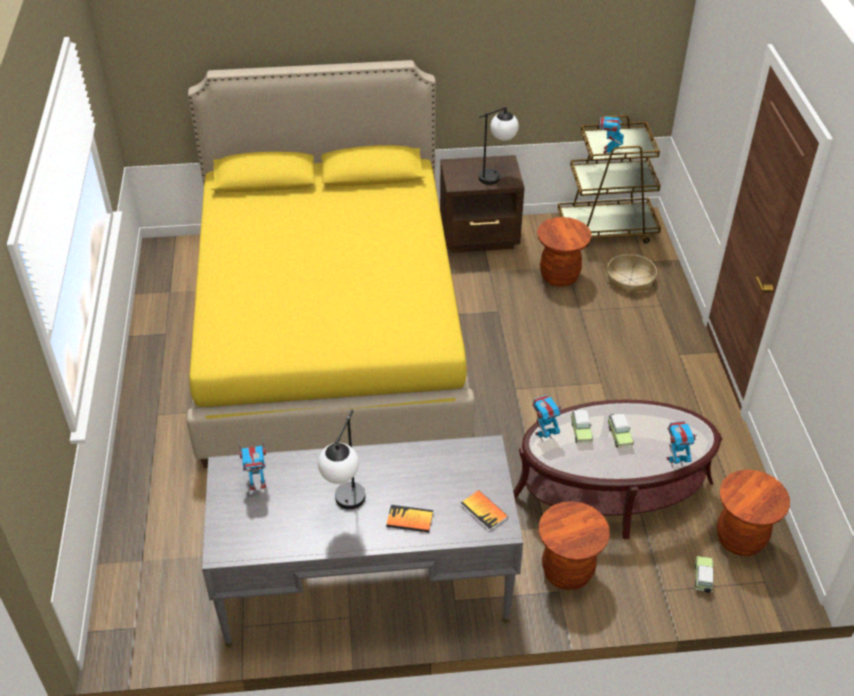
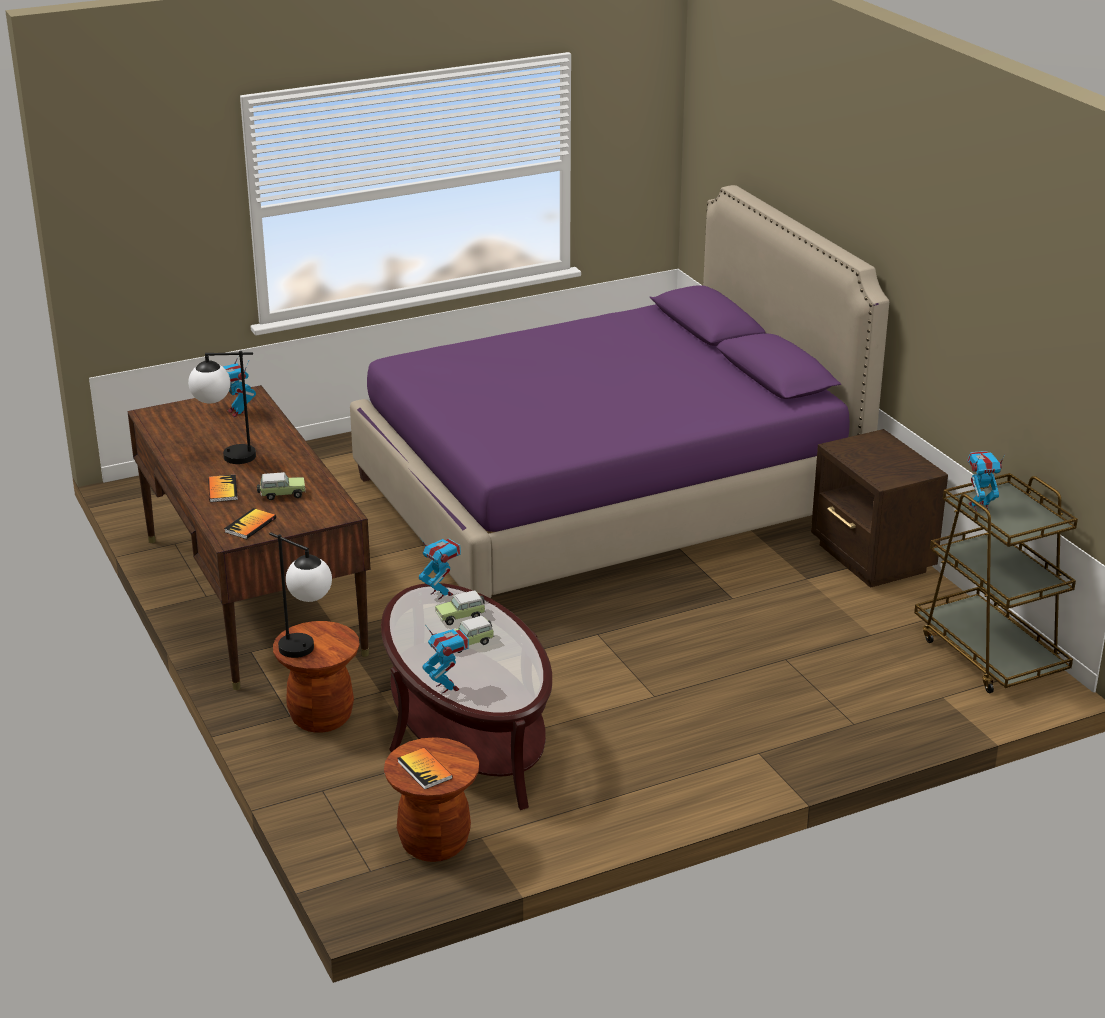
camera: 70 degrees right, 15 degrees down
(329, 332) = (606, 498): yellow bed -> purple bed
(365, 582) = (253, 595): grey desk -> brown desk
(496, 175) = (886, 468): table lamp -> table lamp (307, 653)
(559, 276) = (844, 631): brown stool -> none
(630, 279) = (889, 690): basket -> none
(702, 579) = (353, 819): toy car -> toy car (281, 495)
(760, 500) = (424, 770): none -> book

